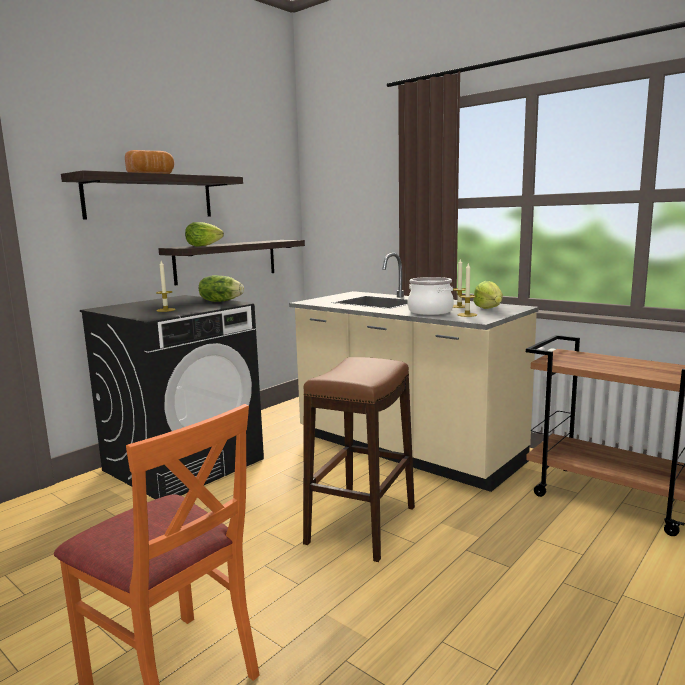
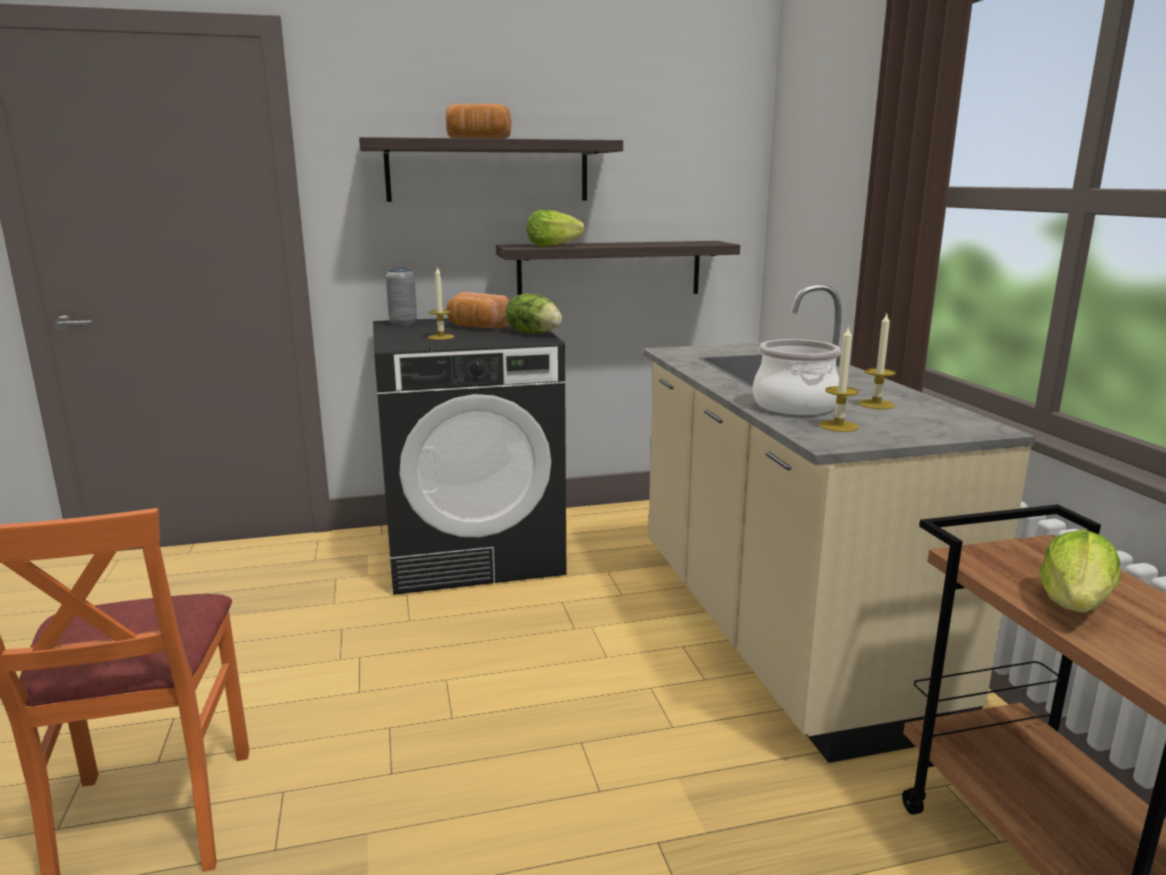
camera: 35 degrees right, 5 degrees up
(111, 308) = (403, 324): none -> grey vase
(172, 303) = (476, 327): none -> bread
(362, 525) = (564, 727): brown stool -> none
(489, 309) = (915, 421): lettuce -> lettuce (1075, 605)

